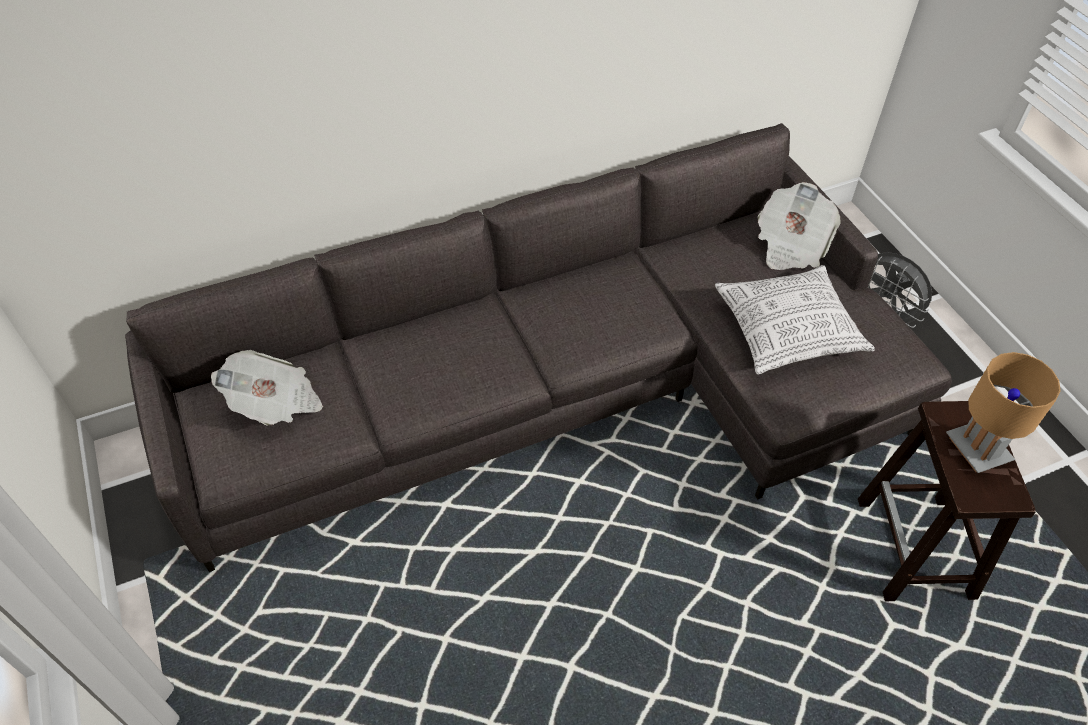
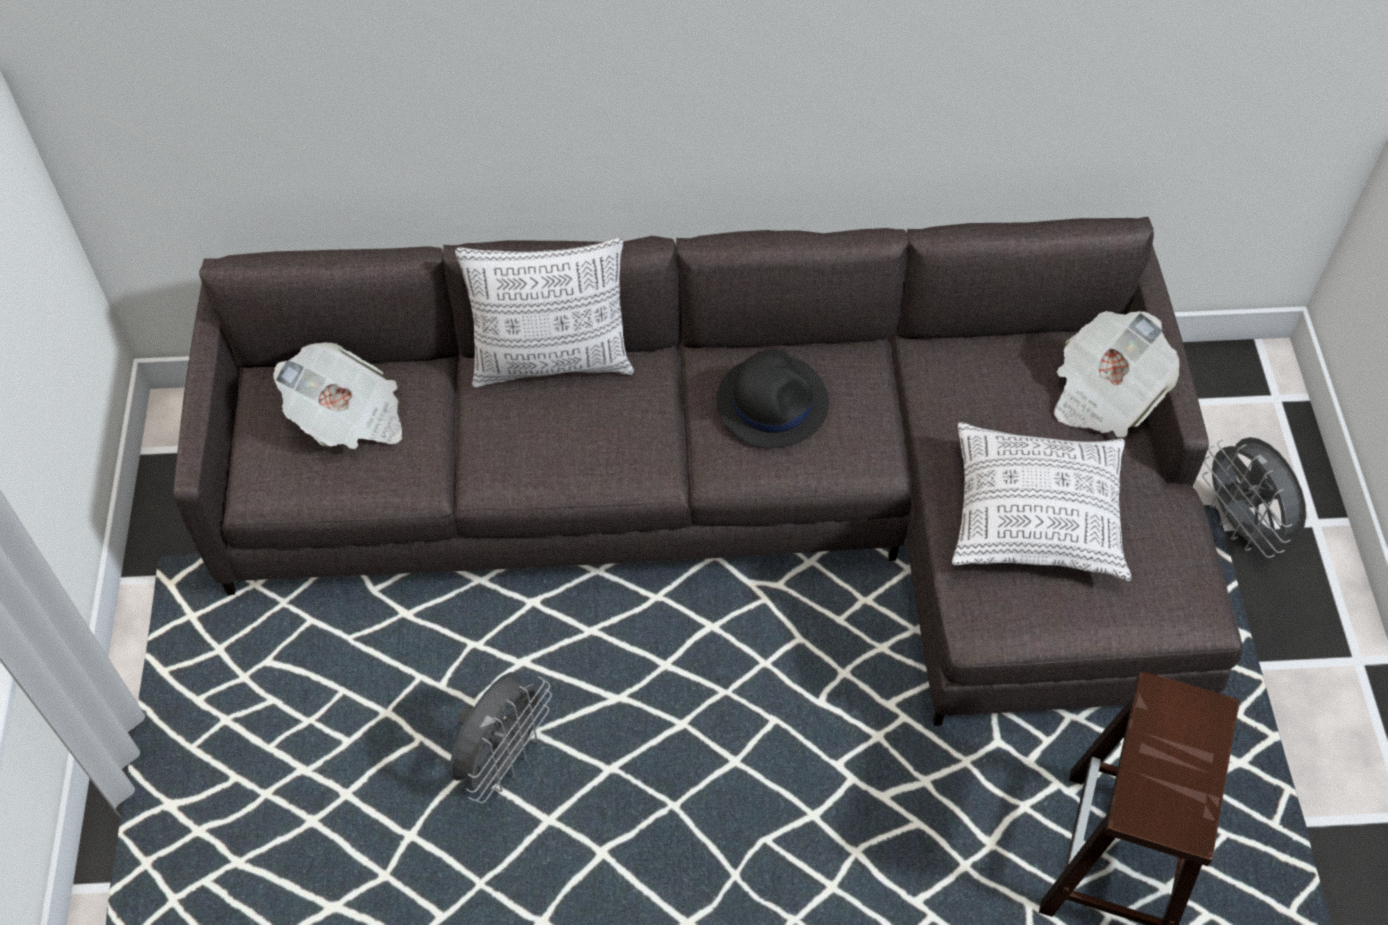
camera: 20 degrees right, 5 degrees up
(413, 324) = (552, 362): none -> pillow
(469, 623) = (503, 759): none -> grey fan
(580, 307) = (772, 401): none -> black hat
(978, 449) = (1181, 756): brown table lamp -> none

